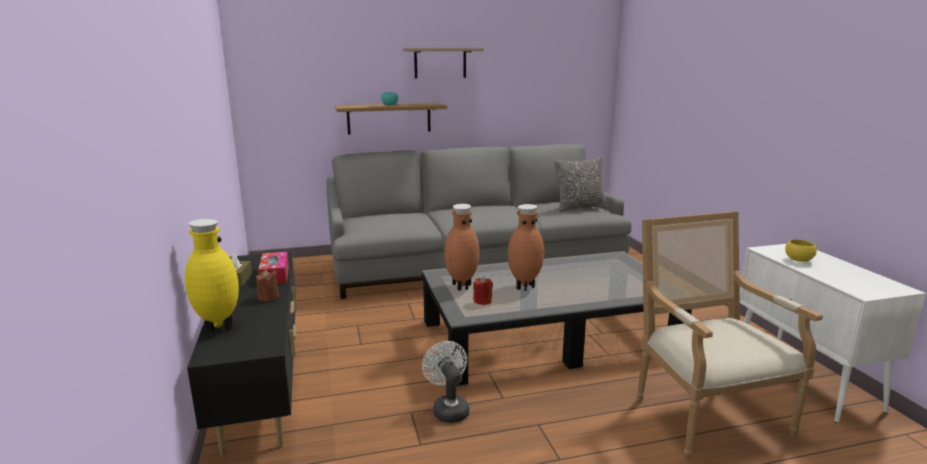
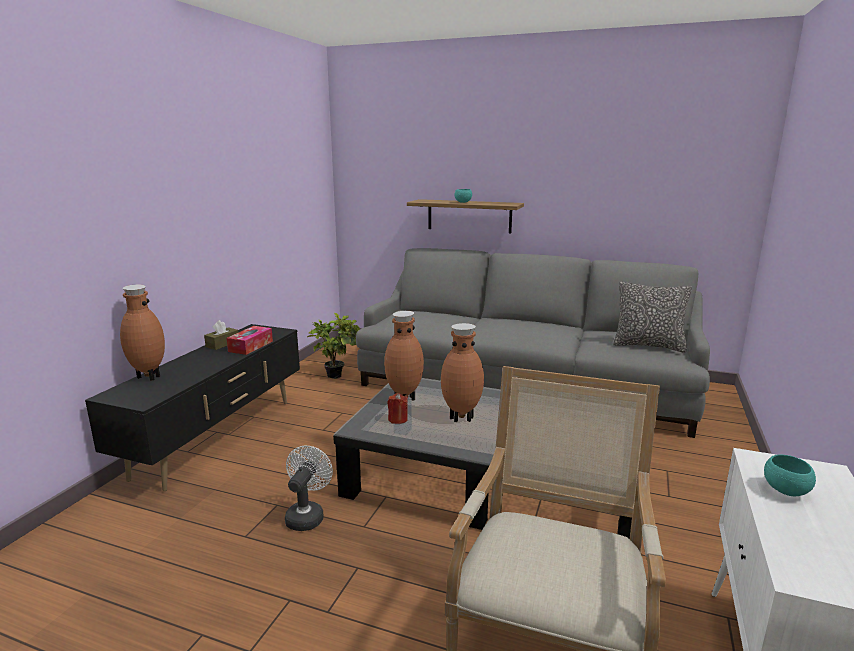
camera: 35 degrees right, 0 degrees up
(217, 328) = (148, 377): yellow vase -> brown vase
(268, 297) = (215, 363): brown candle -> none
(302, 296) = (337, 374): none -> potted plant
(440, 63) = (527, 159): shelf -> none
(798, 260) = (785, 490): yellow bowl -> turquoise bowl

